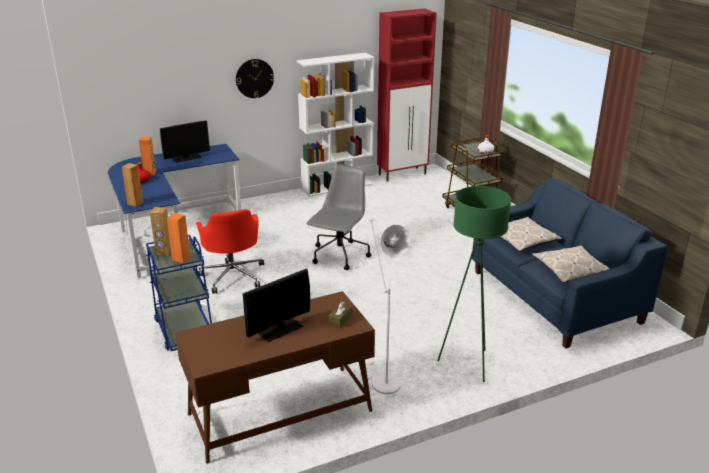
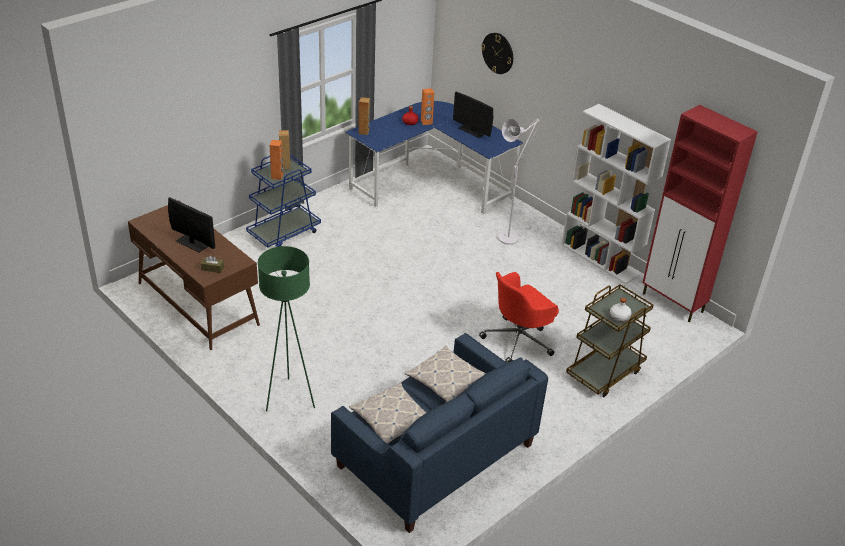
camera: 70 degrees right, 10 degrees up
(233, 275) = (377, 235): red office chair -> red office chair (518, 340)
(254, 78) = (561, 97): wall clock -> wall clock (498, 53)
(339, 256) = (443, 290): grey office chair -> none
(382, 381) = (249, 350): white floor lamp -> white floor lamp (510, 236)

